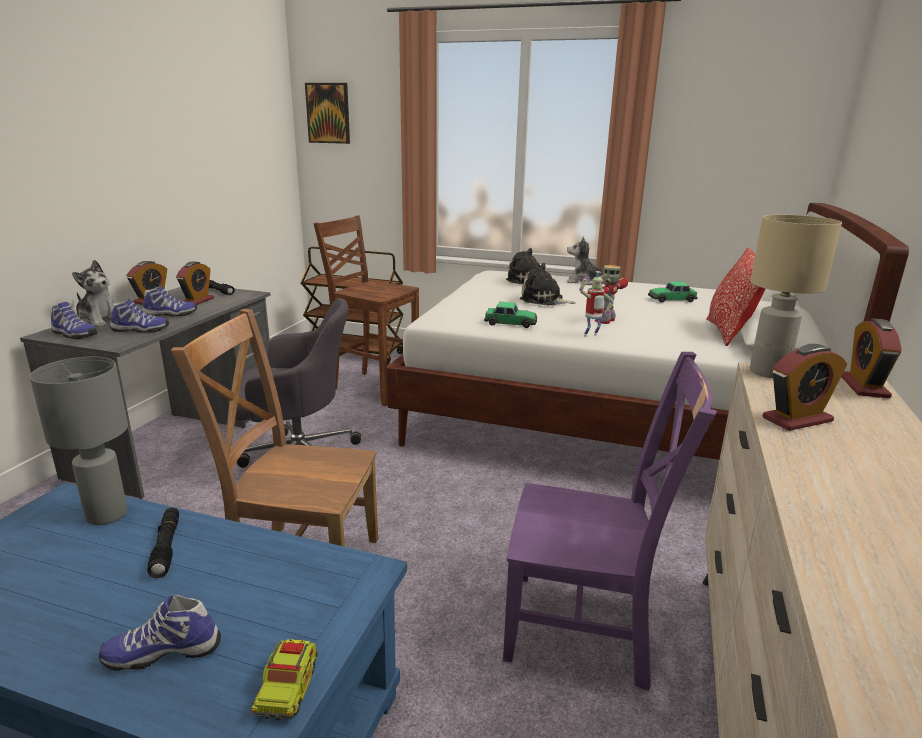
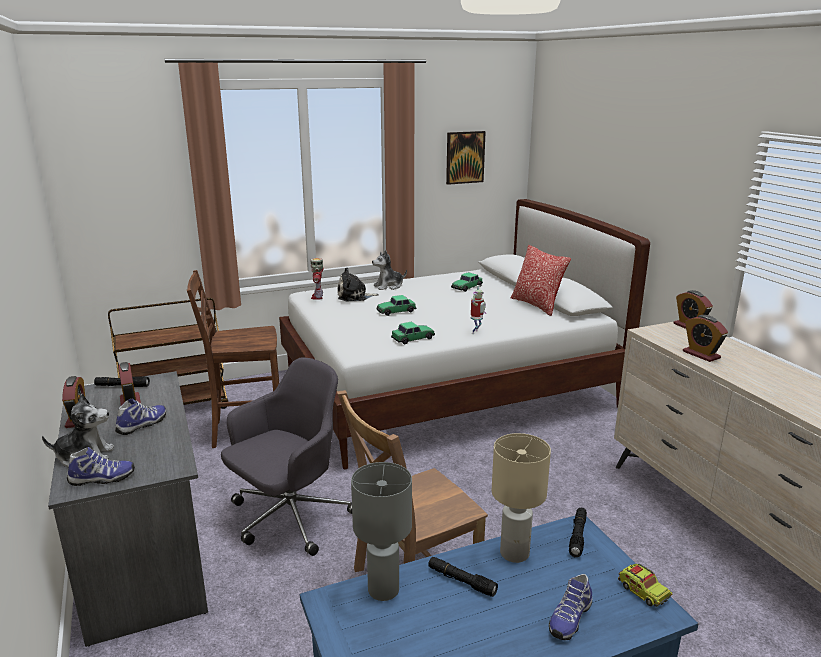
camera: 40 degrees left, 0 degrees up
(140, 330) = (157, 449): shoe -> none
(328, 113) = (90, 163): picture -> picture (465, 157)
(350, 579) = (578, 536): none -> black flashlight
(544, 300) = (396, 311): plush toy -> toy car
(585, 628) = (602, 520): purple chair -> none
(606, 320) = (462, 317): toy robot -> toy robot (318, 297)
(769, 372) = (650, 331): beige table lamp -> beige table lamp (515, 553)
(797, 419) = (701, 354): alarm clock -> alarm clock turned 120 degrees clockwise

